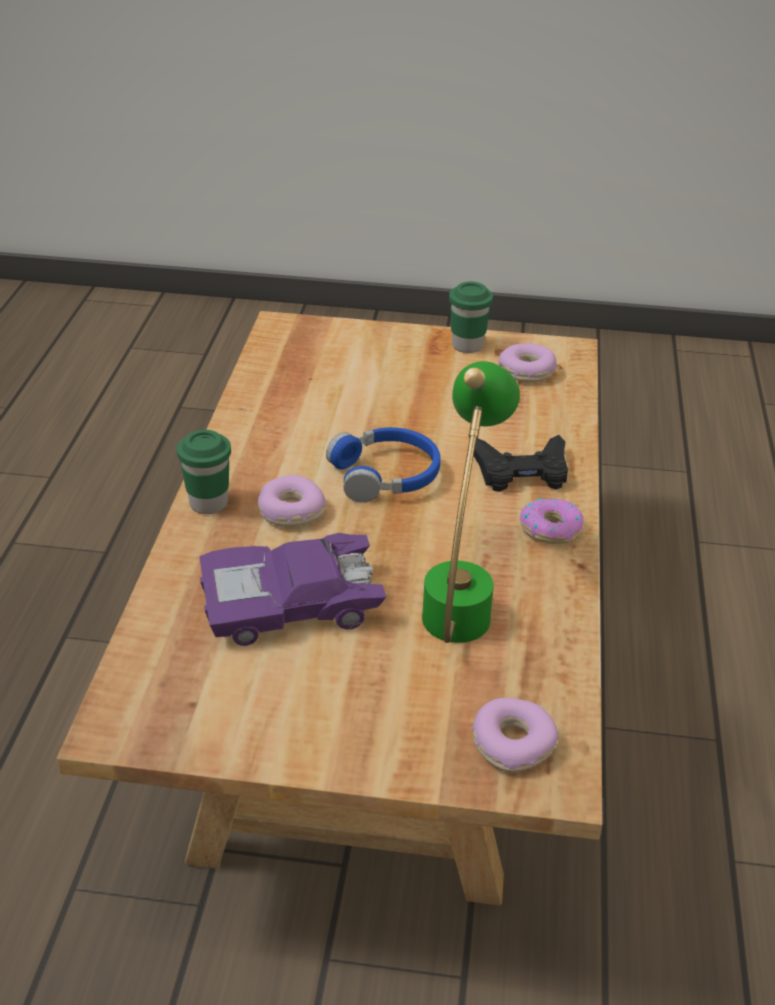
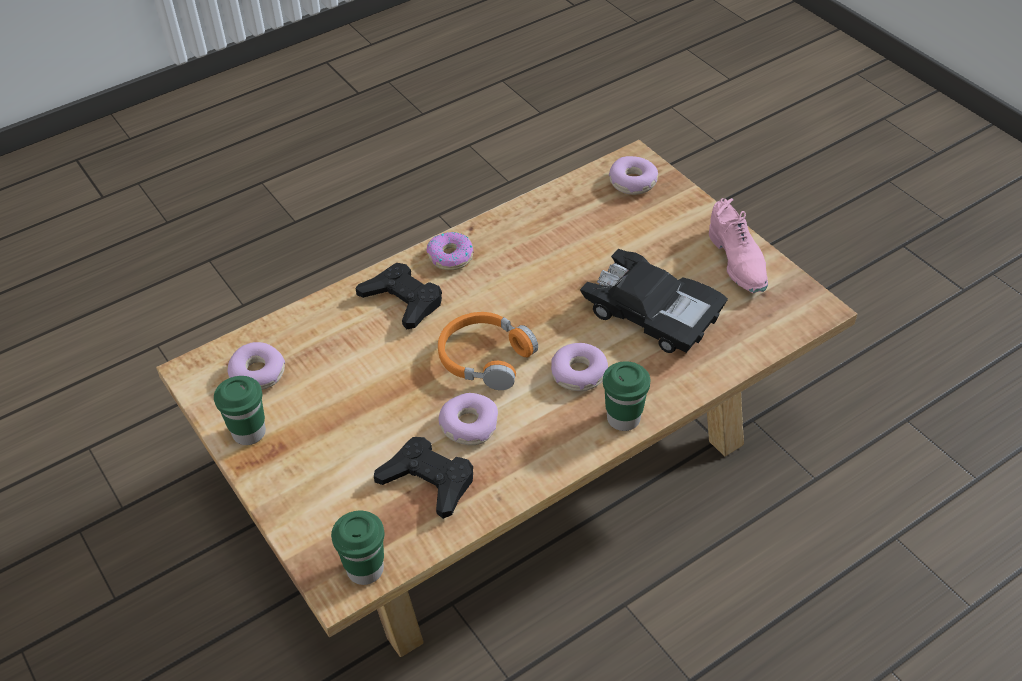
camera: 130 degrees left, 10 degrees up
(263, 724) = (738, 262): none -> pink shoe
(276, 337) = (365, 569): none -> green cup
(290, 603) = (652, 312): purple toy car -> black toy car
(305, 389) = (428, 481): none -> black game controller
(327, 430) = (468, 425): none -> donut
(386, 475) = (485, 358): blue headphones -> orange headphones
(461, 596) = (557, 255): green table lamp -> none

